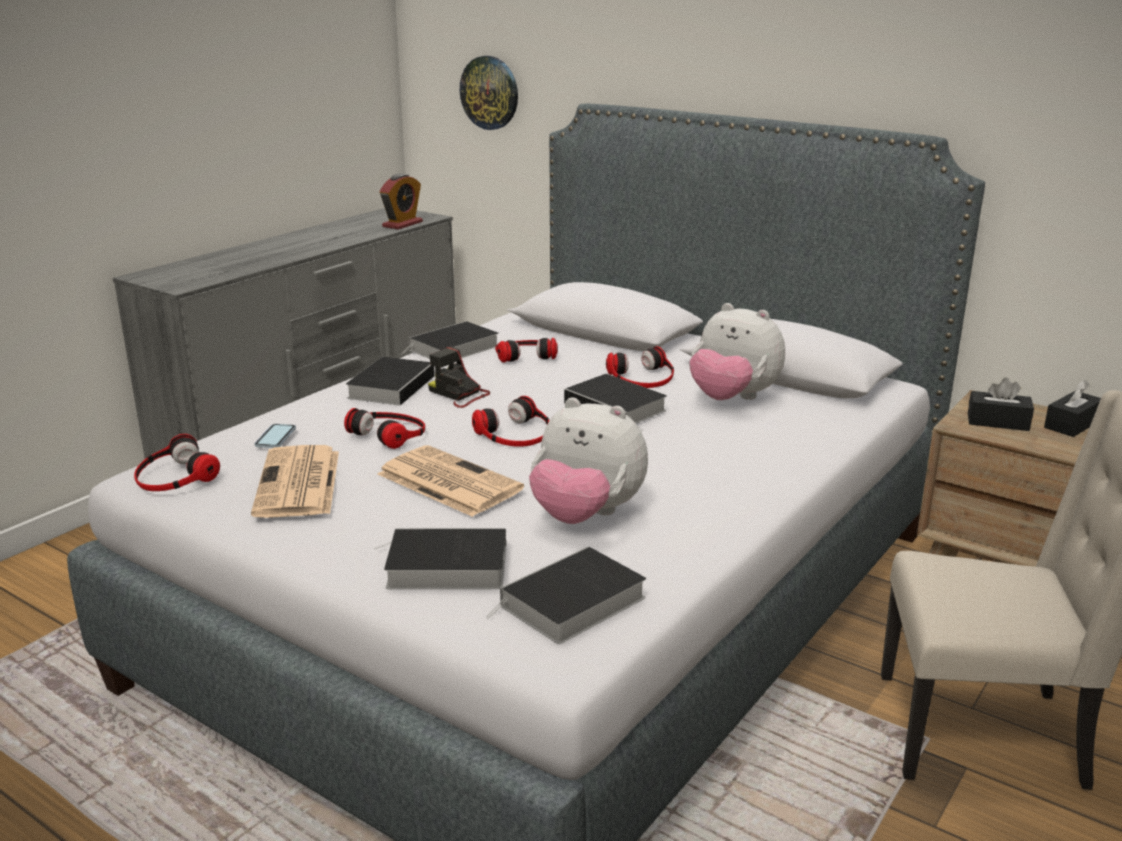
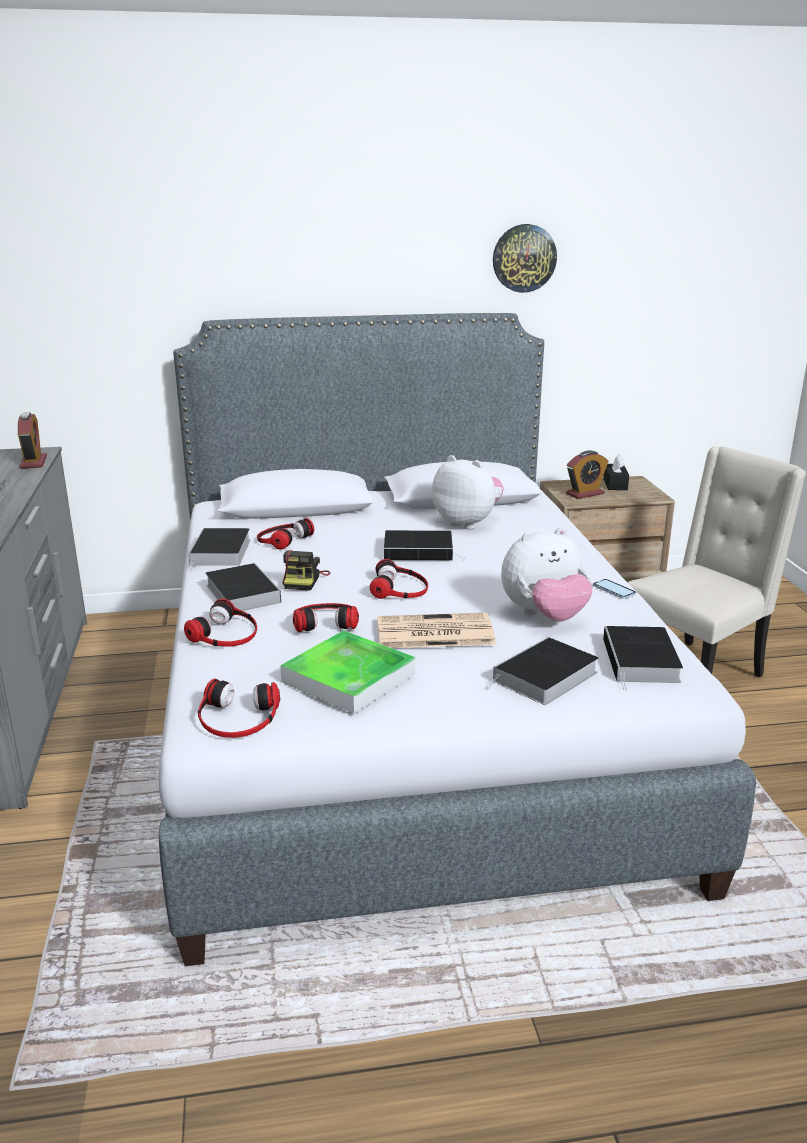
camera: 45 degrees left, 0 degrees up
(275, 438) = (250, 659): phone -> phone (614, 590)
(298, 484) = (348, 677): newspaper -> tray
(459, 394) = (305, 580): camera -> camera turned 75 degrees counterclockwise
(490, 92) = (81, 322): wall clock -> wall clock (524, 258)
(642, 377) = (390, 528): headphones -> headphones (226, 634)
(732, 399) = (467, 523): plush toy -> plush toy turned 135 degrees counterclockwise
(998, 422) = (585, 494): black tissue box -> alarm clock

